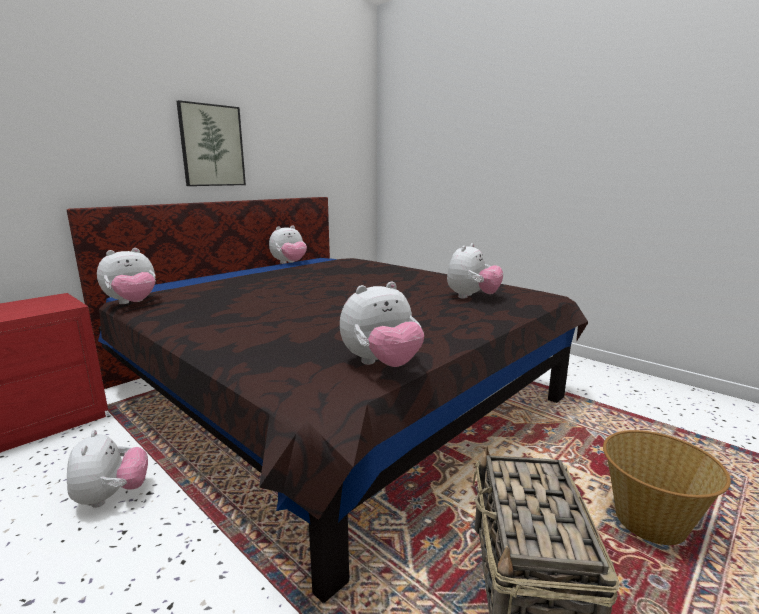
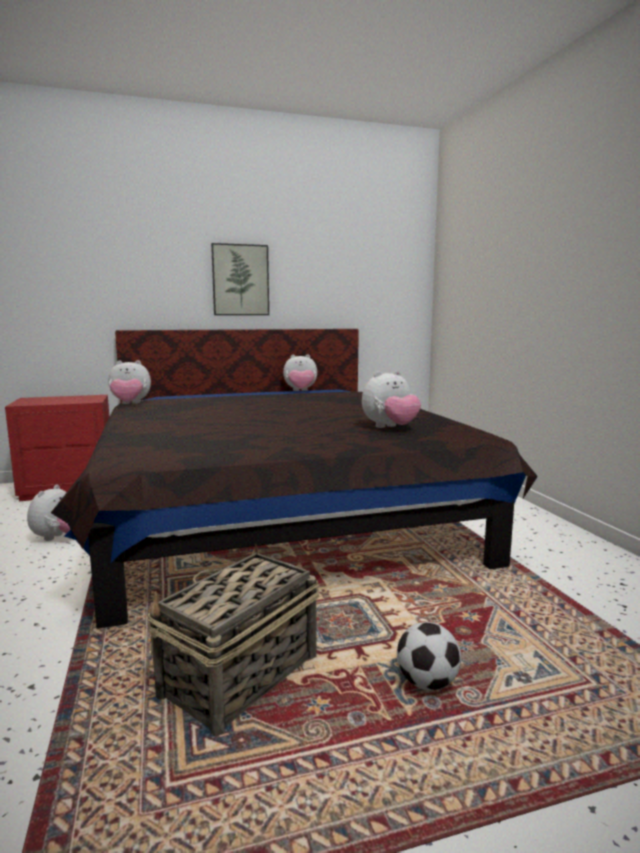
camera: 30 degrees right, 5 degrees down
(381, 364) = (192, 454): plush toy -> none
(649, 523) = (426, 683): basket -> football

